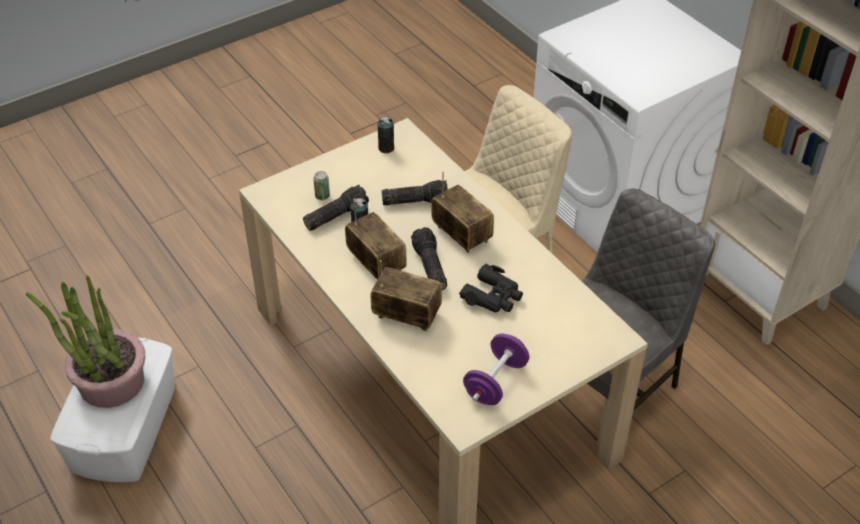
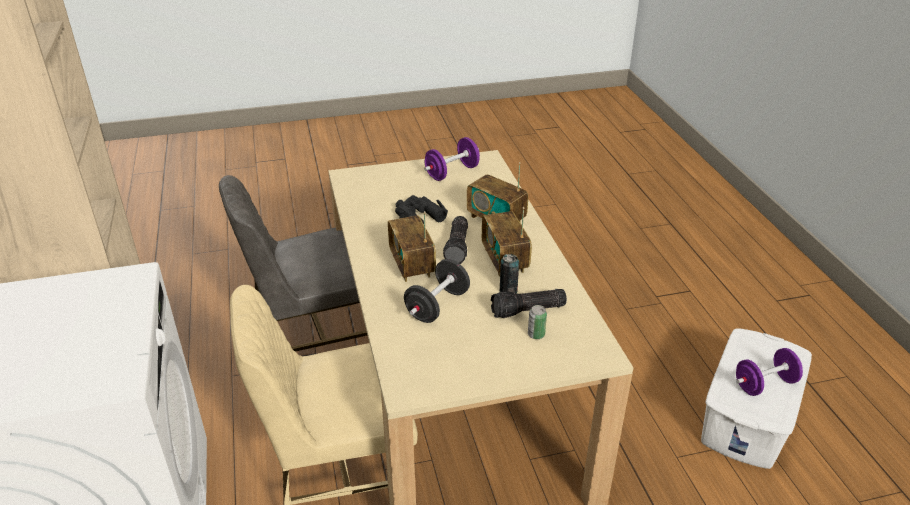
camera: 160 degrees left, 10 degrees down
(110, 382) = (764, 384): potted plant -> purple dumbbell
(386, 148) = (438, 374): can -> none
(415, 200) = (437, 306): flashlight -> black dumbbell

